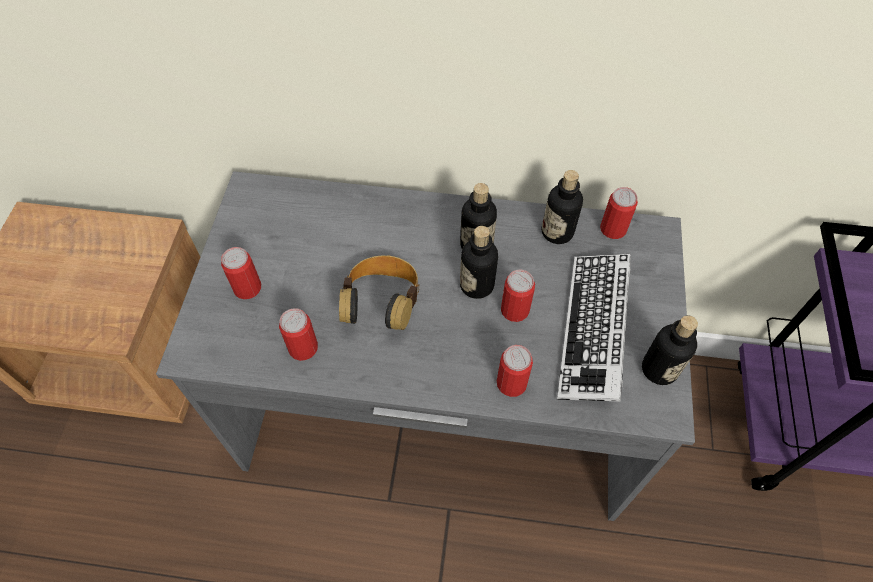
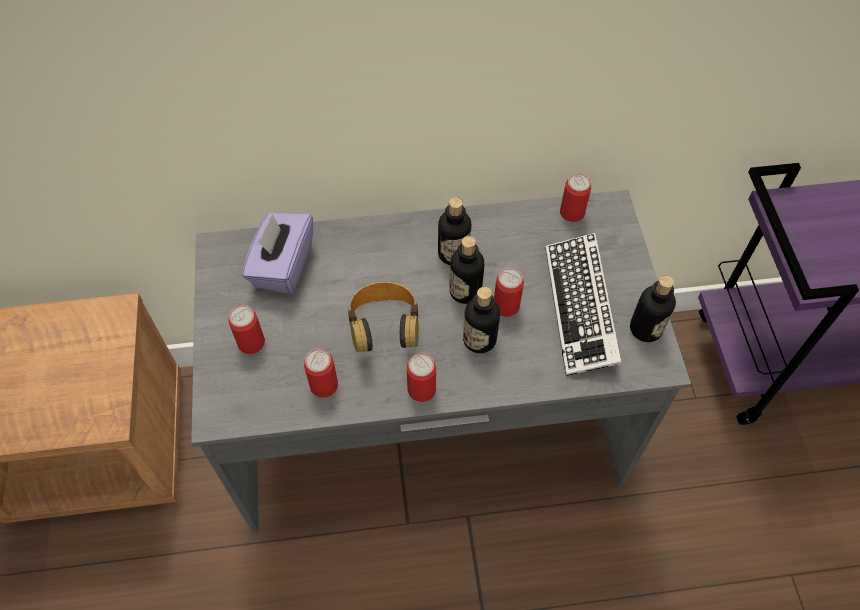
camera: 15 degrees left, 0 degrees up
(303, 220) = (282, 266): none -> purple tissue box
(511, 383) = (522, 371): can -> can (421, 389)
(557, 232) = (523, 226): bottle -> bottle (479, 339)

